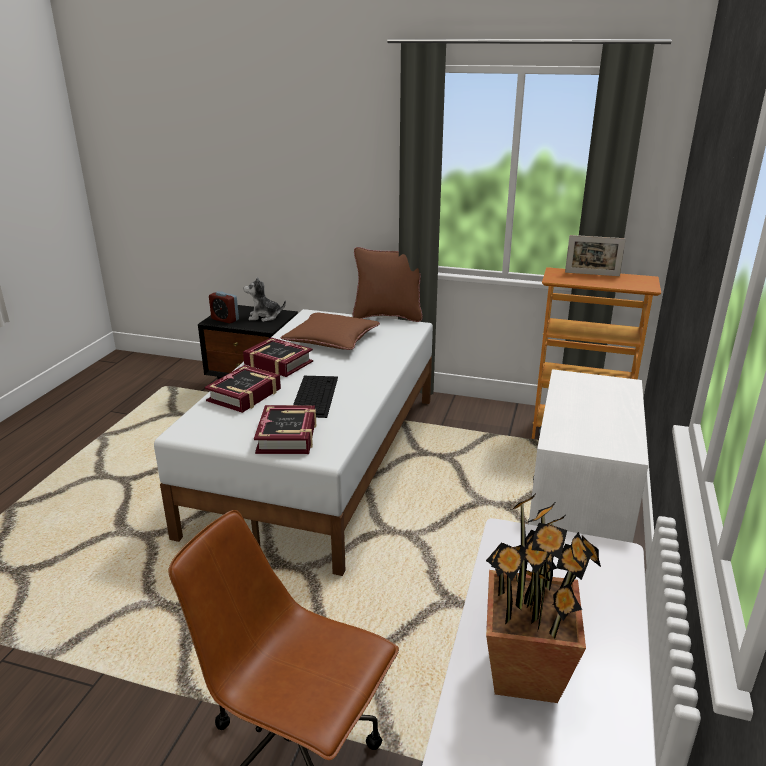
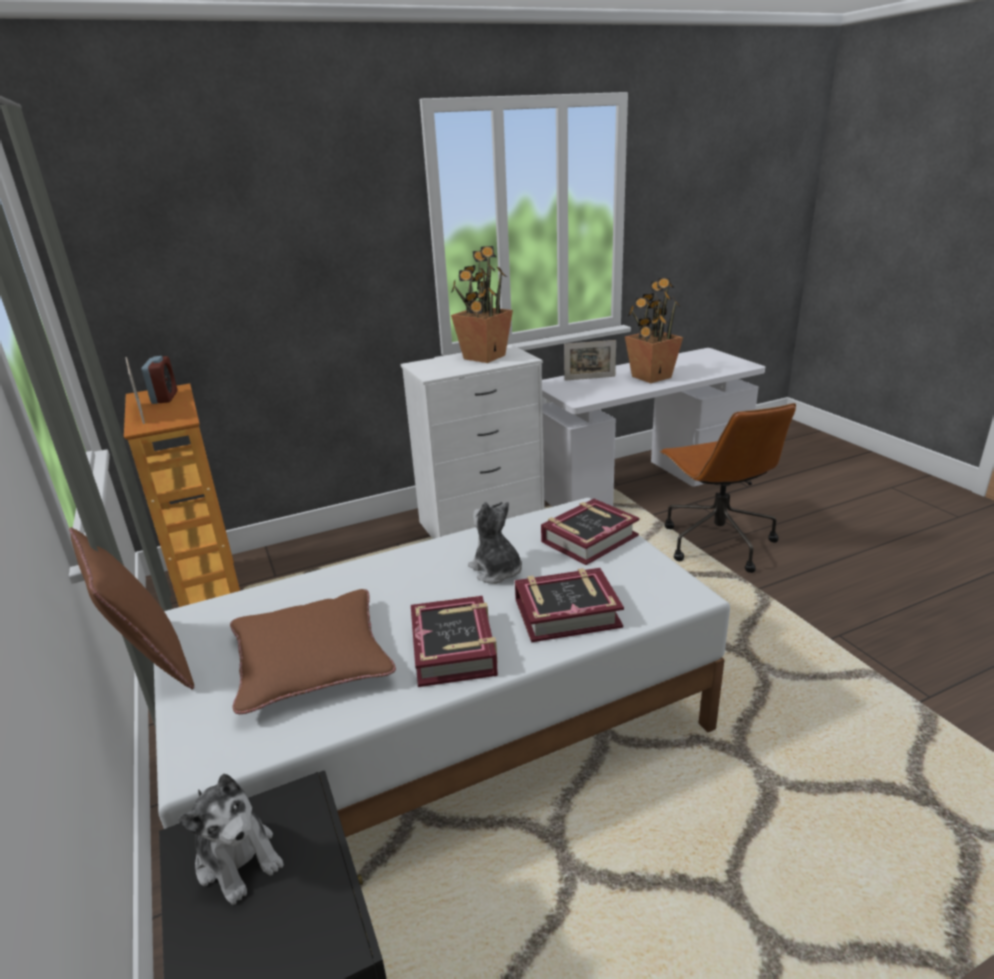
camera: 130 degrees left, 0 degrees up
(225, 319) = (309, 924): alarm clock -> alarm clock (165, 398)
(314, 395) = (496, 571): keyboard -> plush toy
(597, 605) = (589, 378): none -> picture frame
(603, 423) = (483, 357): none -> potted plant

